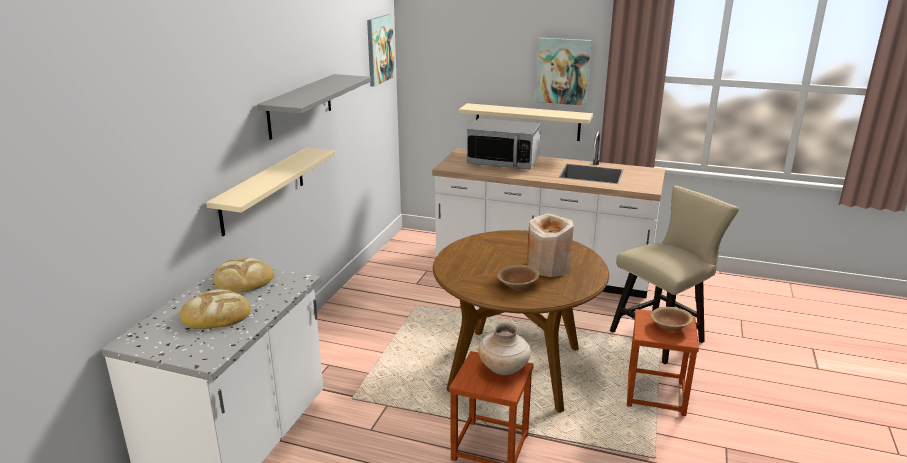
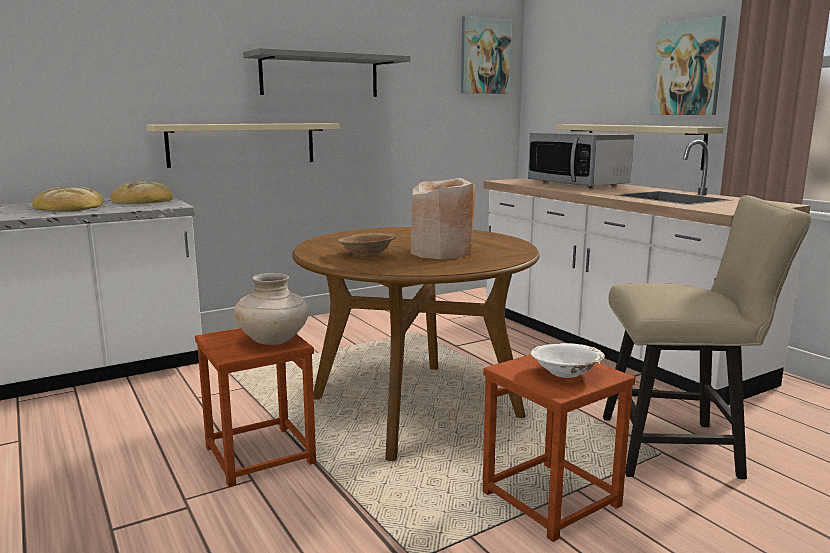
camera: 40 degrees right, 10 degrees down
(670, 327) = (565, 373): brown bowl -> white bowl

